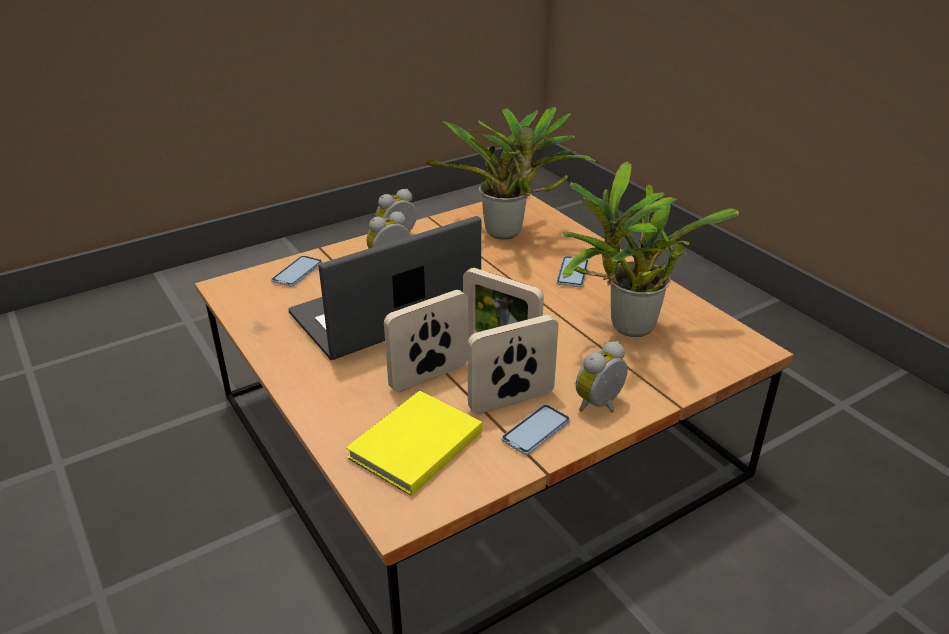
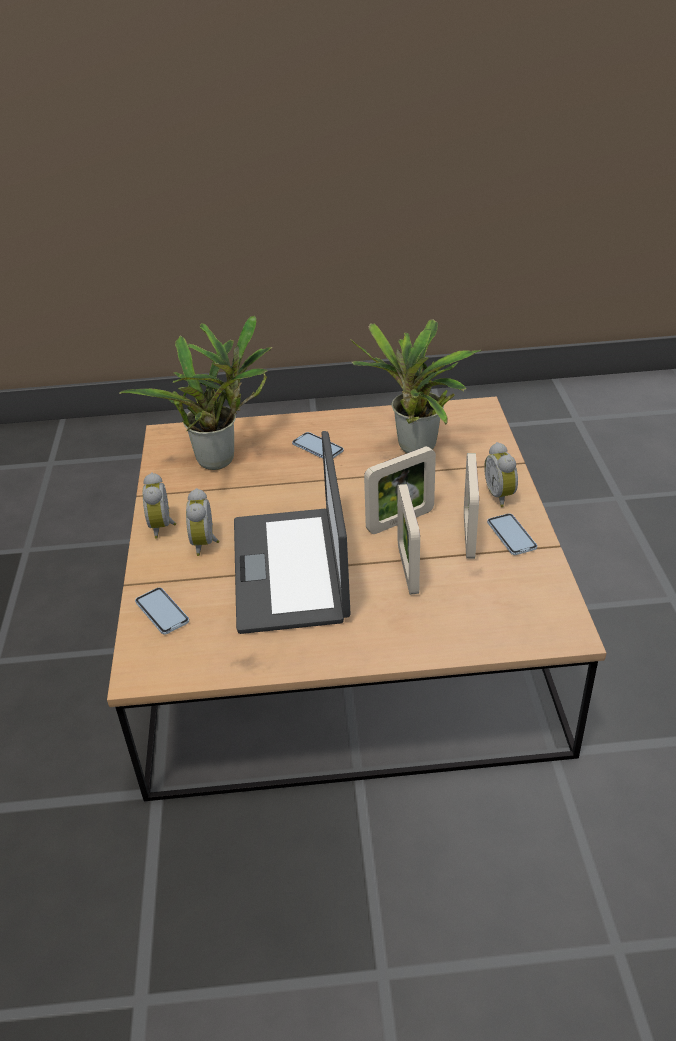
camera: 60 degrees left, 5 degrees up
(412, 446) = (493, 604): yellow book -> none

